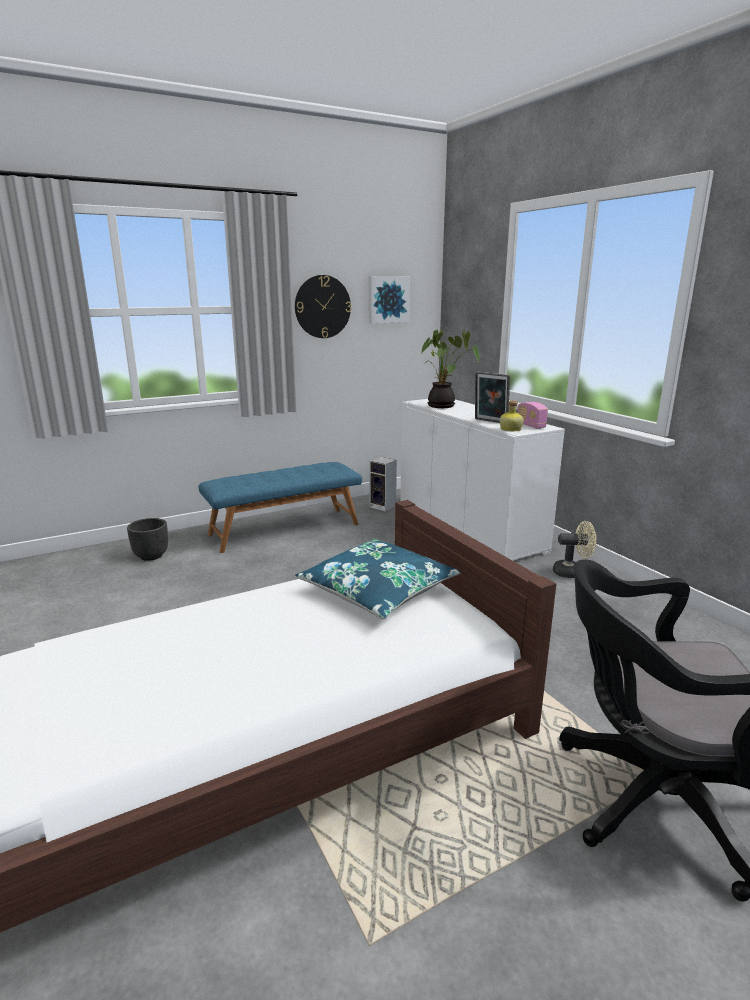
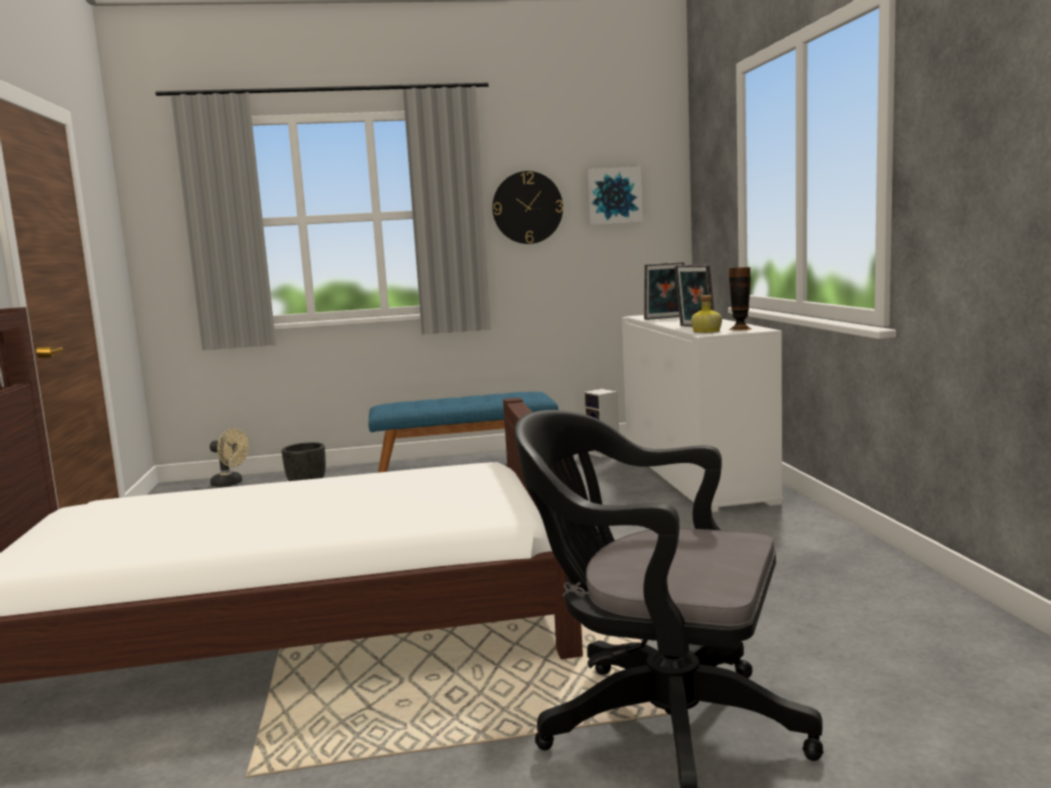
camera: 20 degrees right, 10 degrees down
(378, 590) = (438, 482): blue pillow -> none
(443, 406) = (664, 318): potted plant -> picture frame
(531, 426) = (740, 329): radio -> vase
(572, 572) = (791, 524): beige fan -> beige fan (231, 483)

